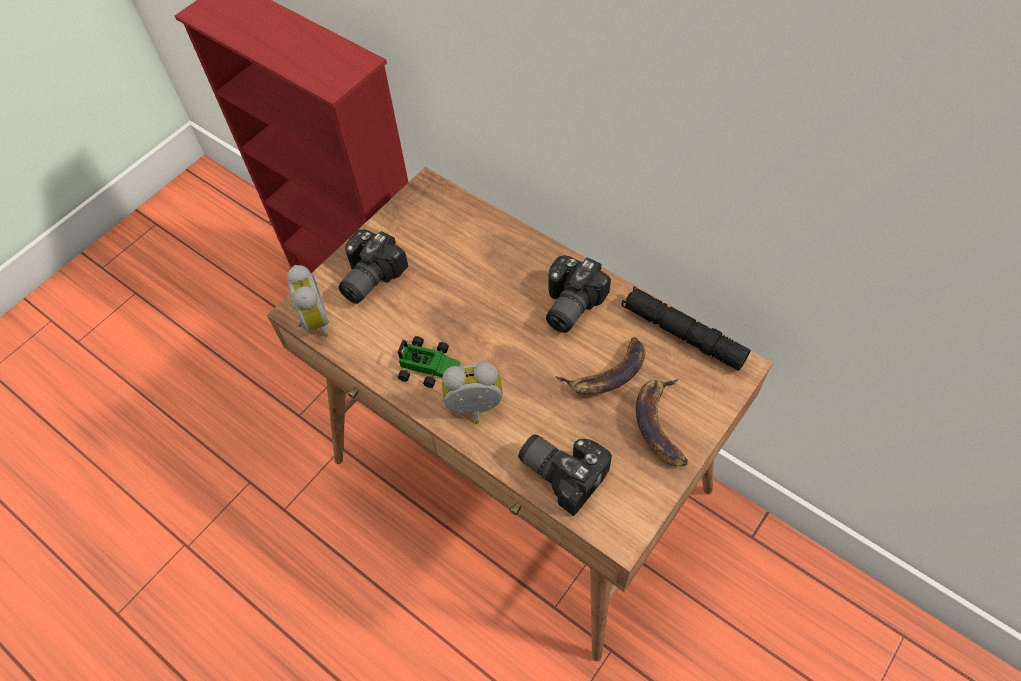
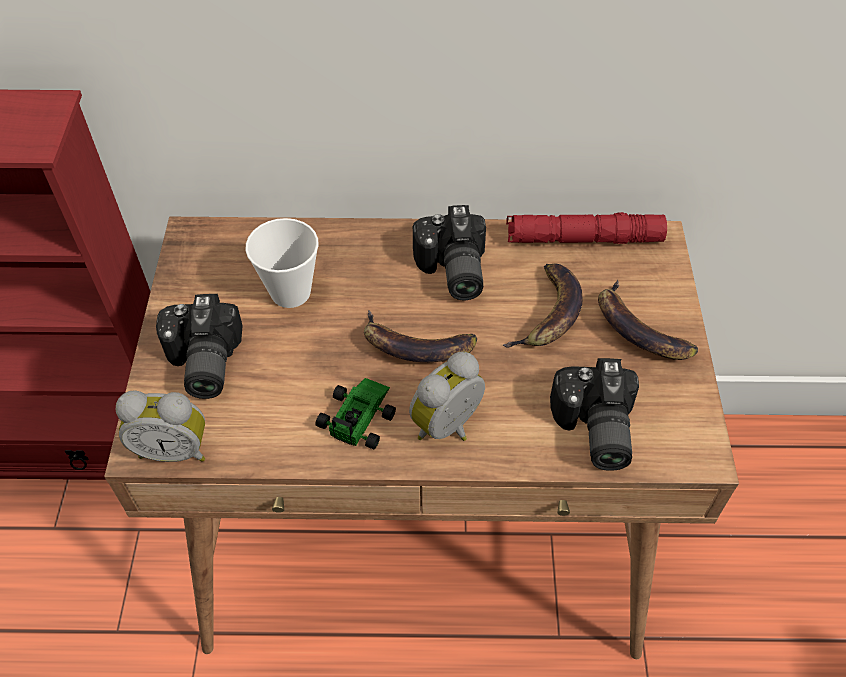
camera: 40 degrees left, 5 degrees down
(313, 321) = (174, 448): alarm clock -> alarm clock turned 150 degrees clockwise
(430, 365) = (360, 413): toy car -> toy car turned 45 degrees counterclockwise
(454, 260) = (290, 292): none -> cup
(500, 342) = (415, 346): none -> banana
(563, 470) = (592, 429): camera -> camera turned 90 degrees counterclockwise
(682, 334) = (583, 238): black flashlight -> red flashlight

